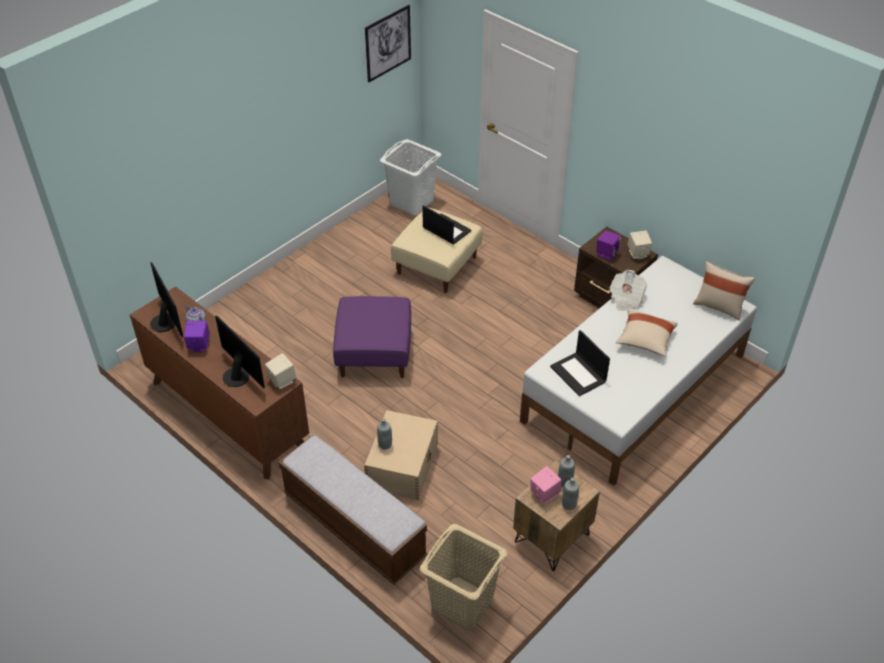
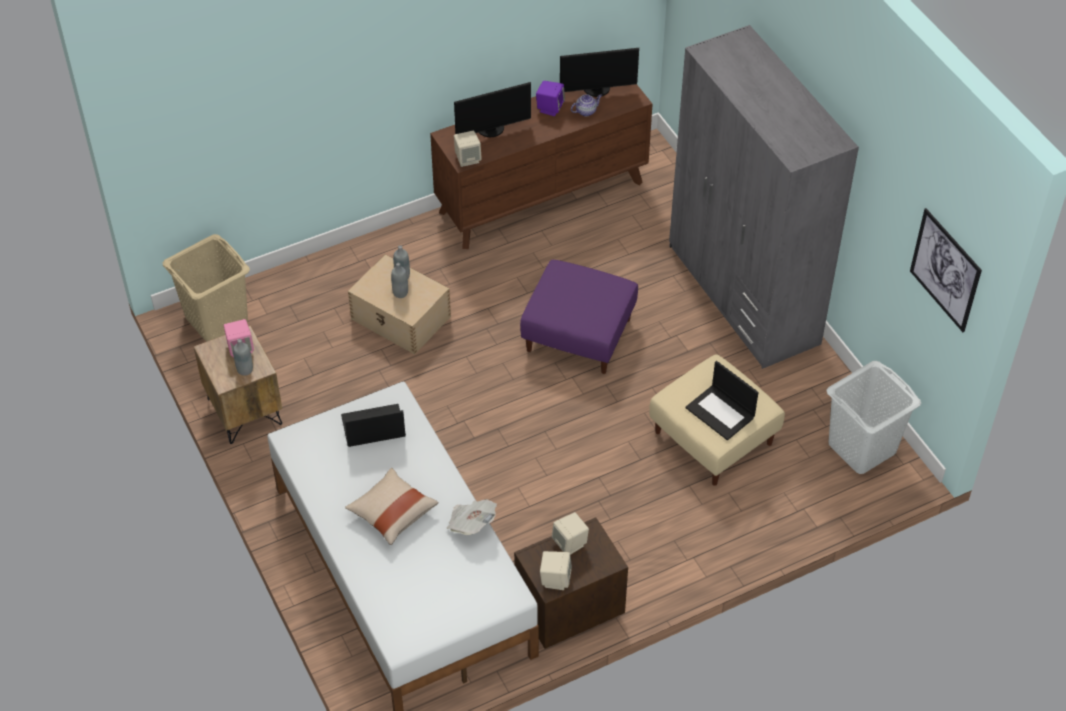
camera: 110 degrees right, 5 degrees up
(299, 276) = (743, 295): none -> grey wardrobe
(354, 526) = (347, 263): bench -> none
(446, 229) = (721, 413): laptop -> laptop turned 75 degrees clockwise
(569, 504) = (217, 363): grey bottle -> grey bottle (400, 293)
(607, 254) = (570, 543): purple speaker -> beige speaker
(719, 307) = (409, 620): beige pillow -> none

